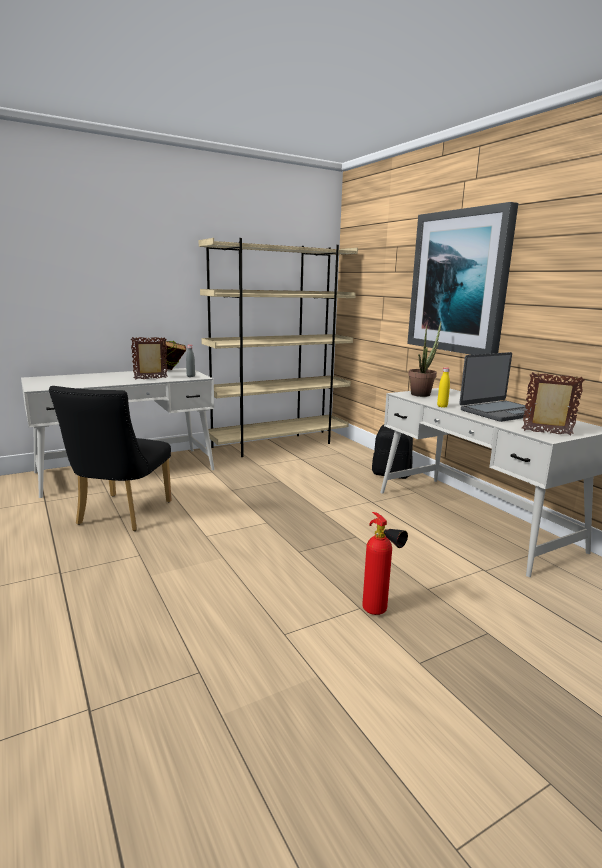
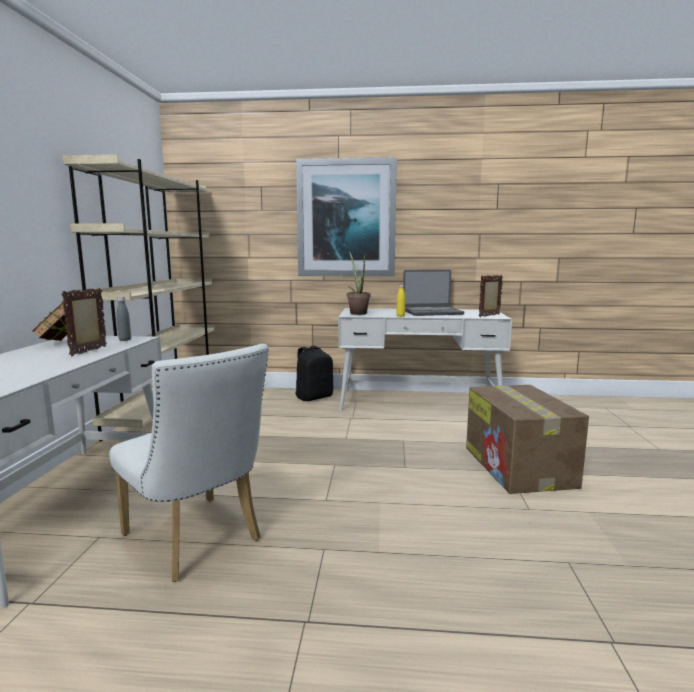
camera: 55 degrees left, 5 degrees down
(120, 515) = (197, 541): black chair -> white chair
(379, 613) = (519, 467): fire extinguisher -> cardboard box
(501, 412) = (432, 312): laptop -> laptop turned 75 degrees clockwise

